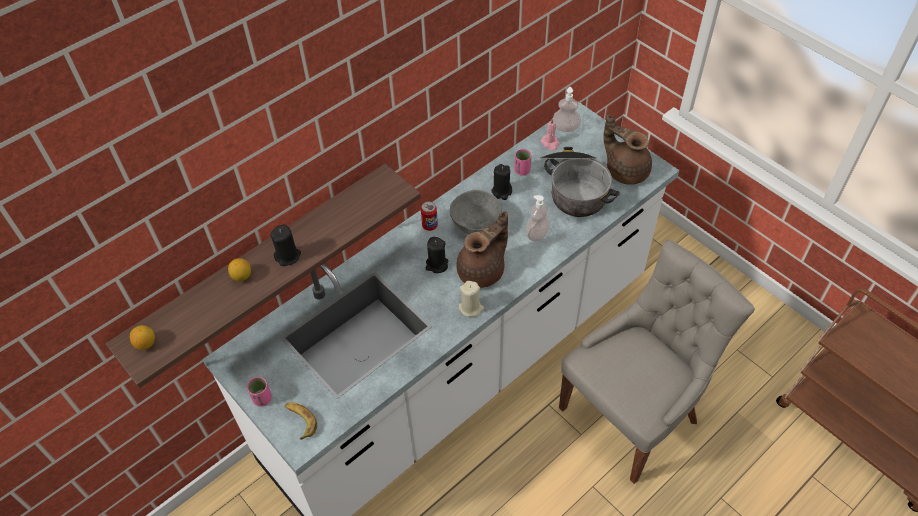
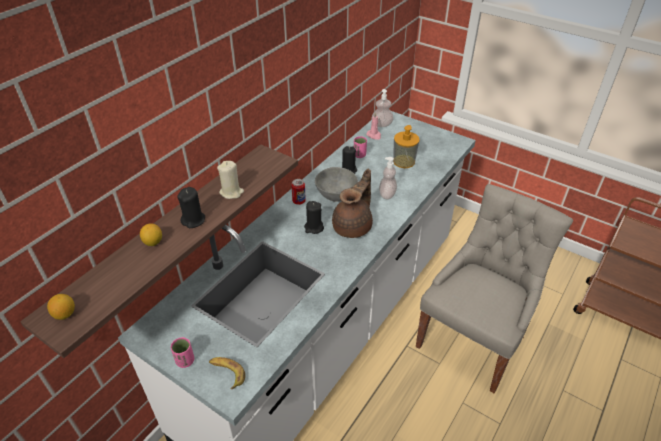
camera: 15 degrees left, 10 degrees down
(471, 308) = (353, 254): beige candle -> beige candle (231, 192)
(574, 189) = (404, 161): cooking pot -> soap dispenser
(625, 170) = (437, 145): brown teapot -> none

